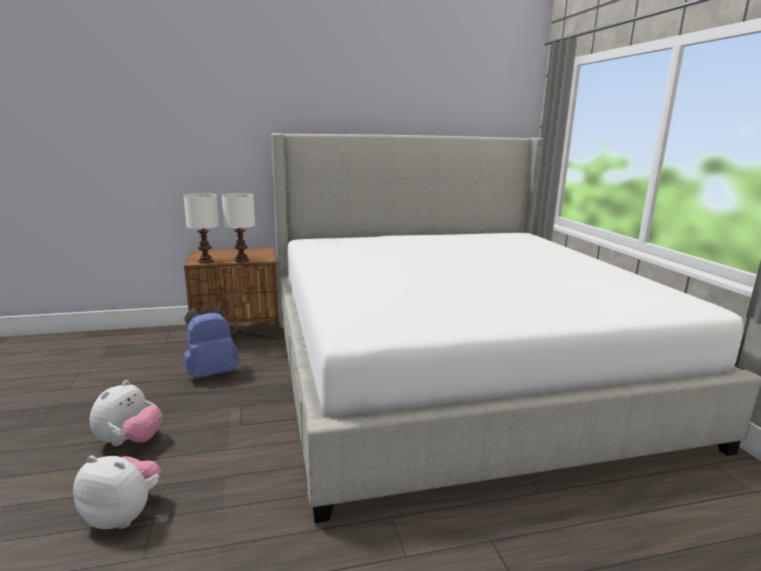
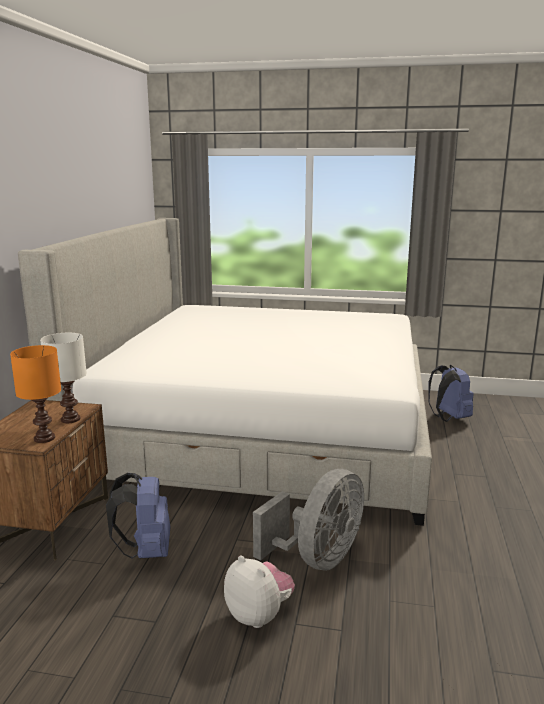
camera: 65 degrees left, 0 degrees up
(124, 515) = (379, 617): plush toy -> none
(205, 261) = (43, 439): white table lamp -> orange table lamp
(221, 455) = (318, 558): none -> grey fan
(696, 511) = (448, 418): none -> blue backpack

